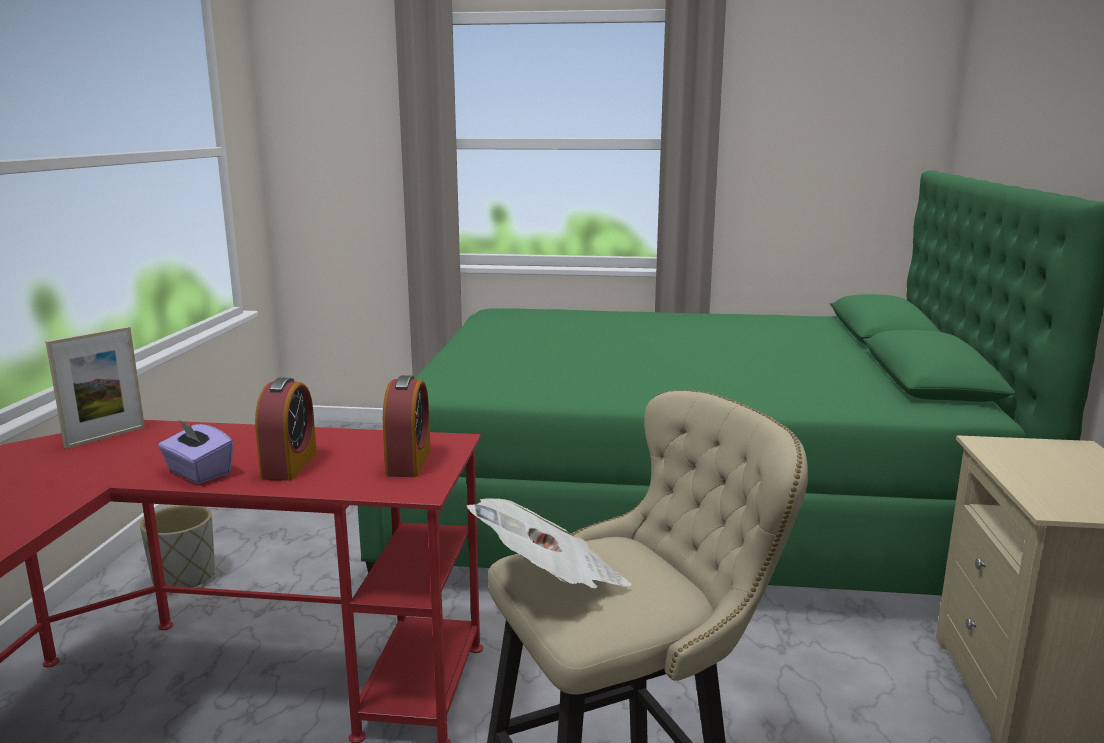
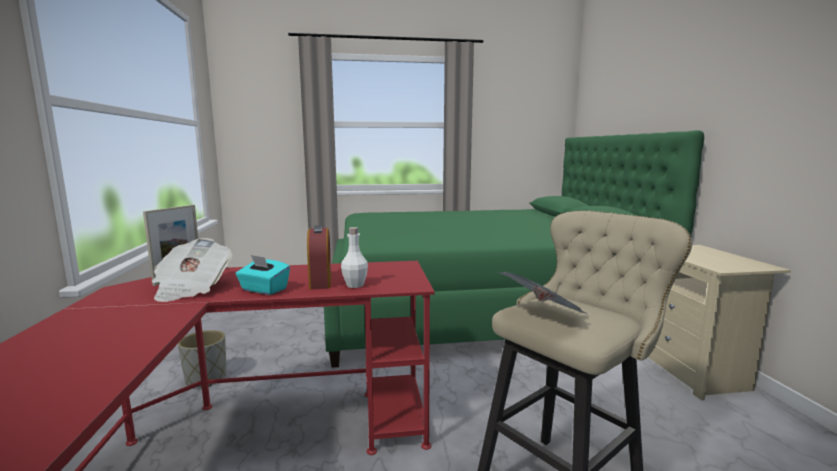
camera: 15 degrees left, 5 degrees down
(107, 460) = (191, 288): none -> newspaper
(198, 473) = (264, 289): purple tissue box -> turquoise tissue box
(332, 478) = (355, 285): none -> white bottle
(409, 462) = (392, 274): alarm clock -> none

